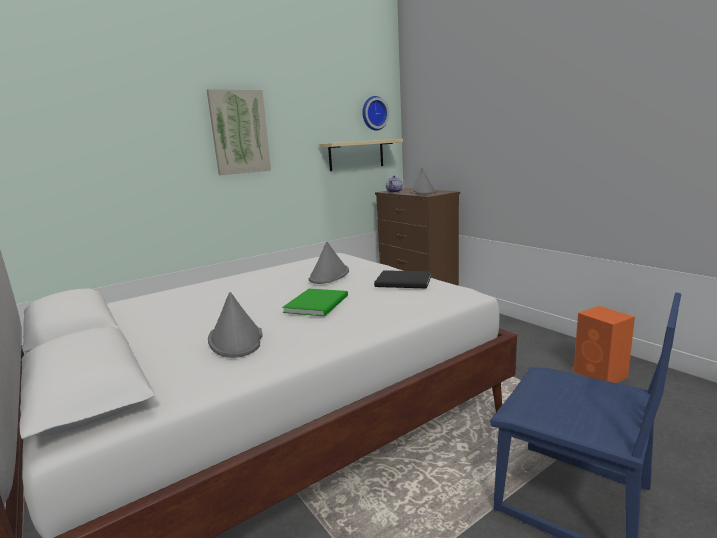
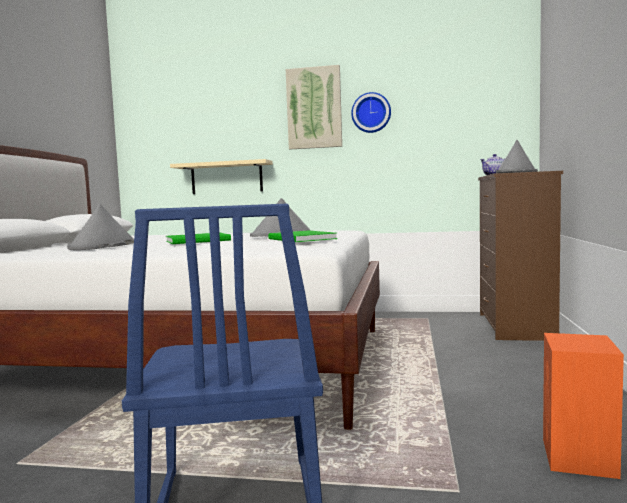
camera: 45 degrees right, 10 degrees down
(356, 155) = (459, 131): beige shelf -> beige shelf (226, 178)
(373, 113) = (490, 79): wall clock -> wall clock (371, 113)
(405, 282) = (301, 239): black book -> green book

